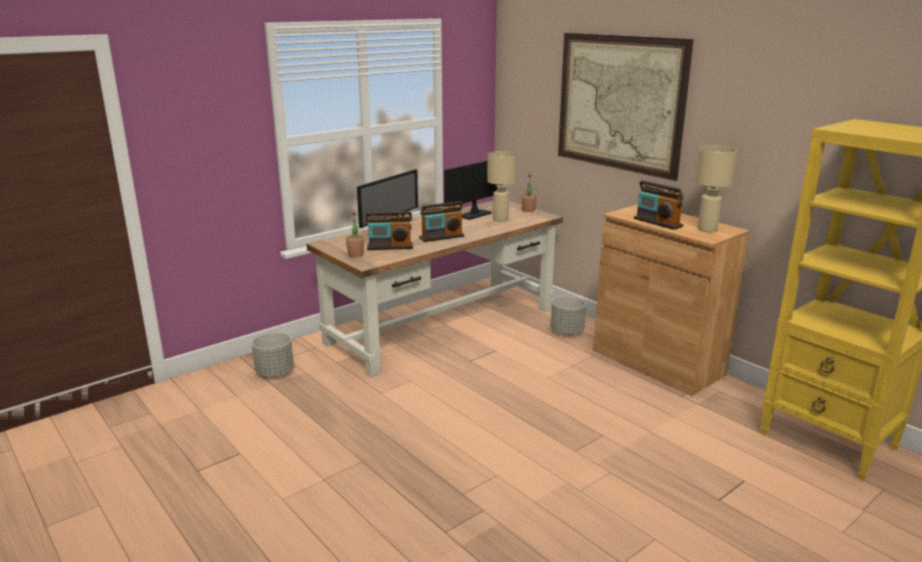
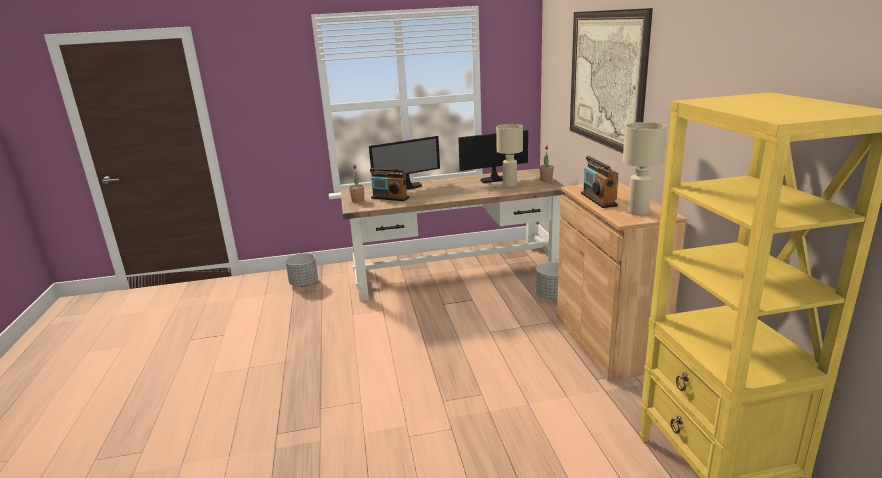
camera: 30 degrees right, 0 degrees up
(442, 237) = (439, 195): radio -> none

